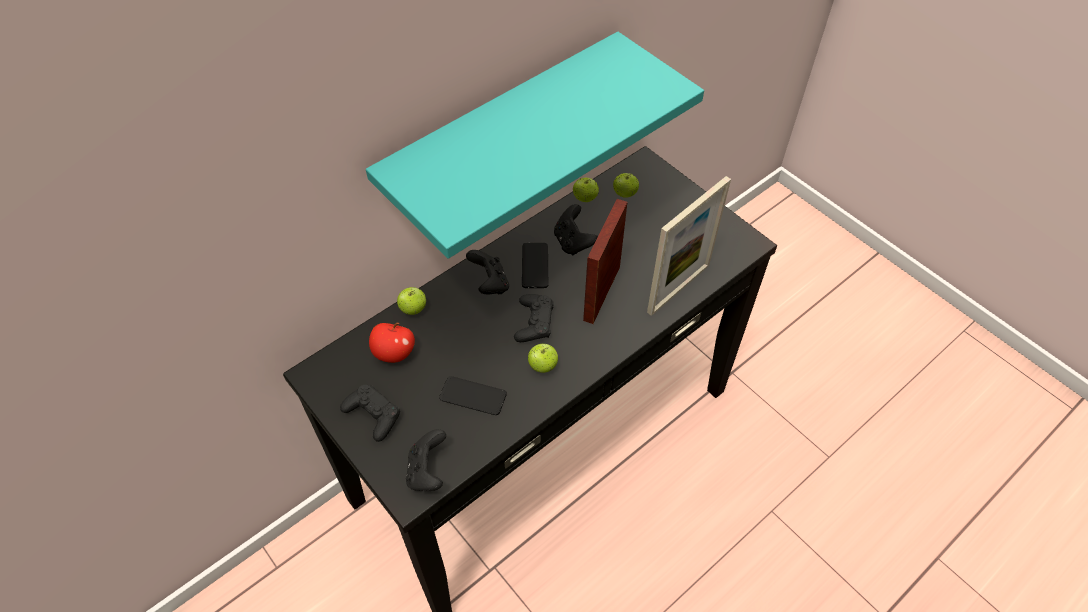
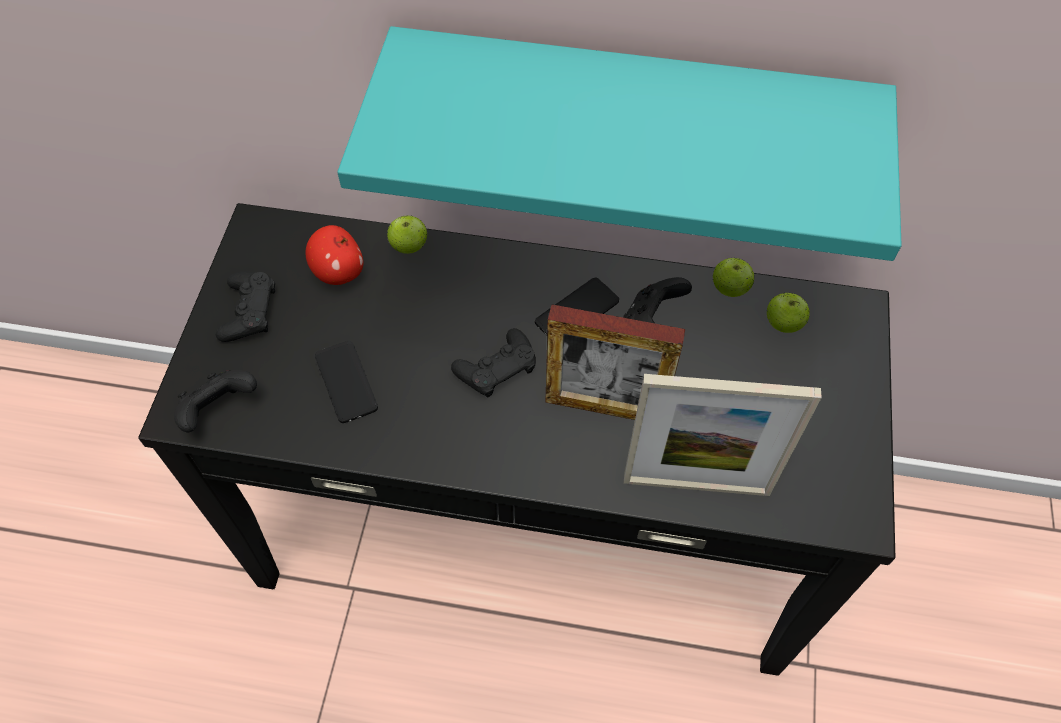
camera: 50 degrees right, 5 degrees up
(489, 284) = (508, 288): black game controller -> none
(542, 366) = (444, 420): apple -> none
(601, 293) = (604, 406): picture frame -> picture frame turned 150 degrees counterclockwise

